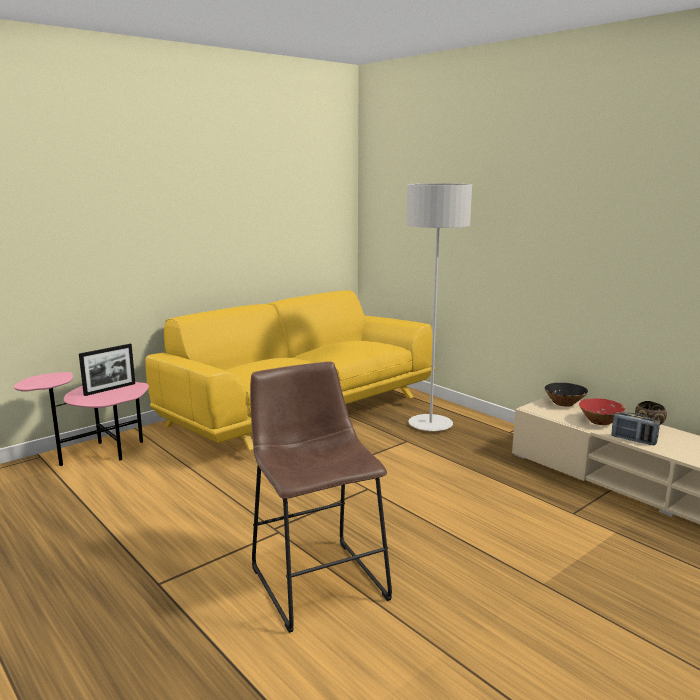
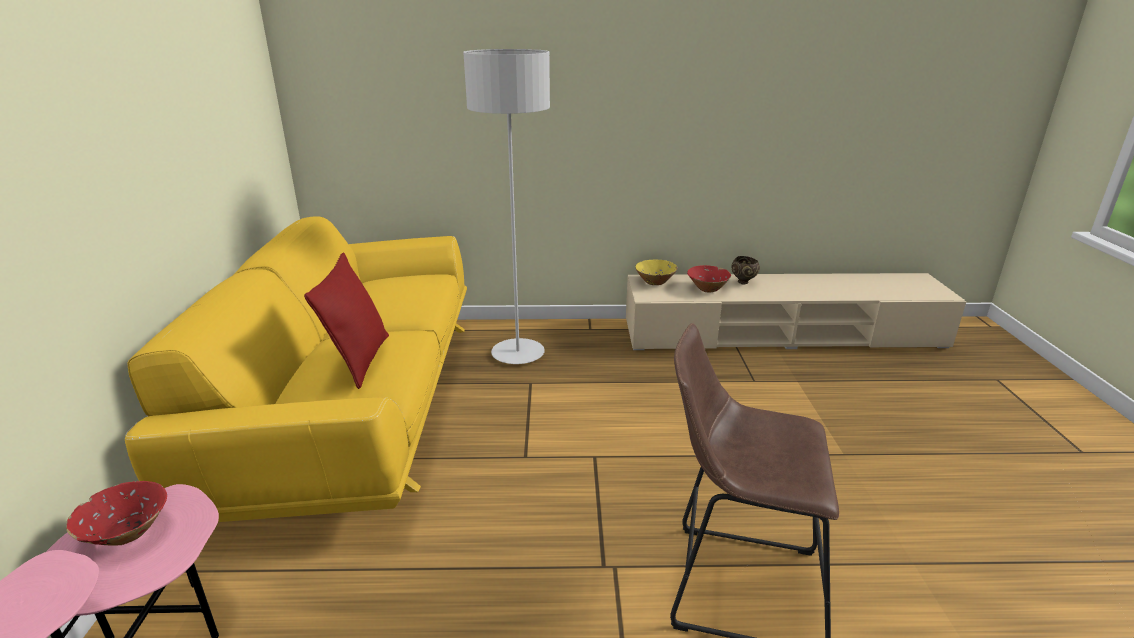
camera: 50 degrees left, 10 degrees up
(110, 389) = (127, 533): picture frame -> red bowl
(268, 364) = (360, 360): none -> red pillow
(564, 404) = (655, 282): black bowl -> yellow bowl
(633, 440) = (754, 295): radio -> none

